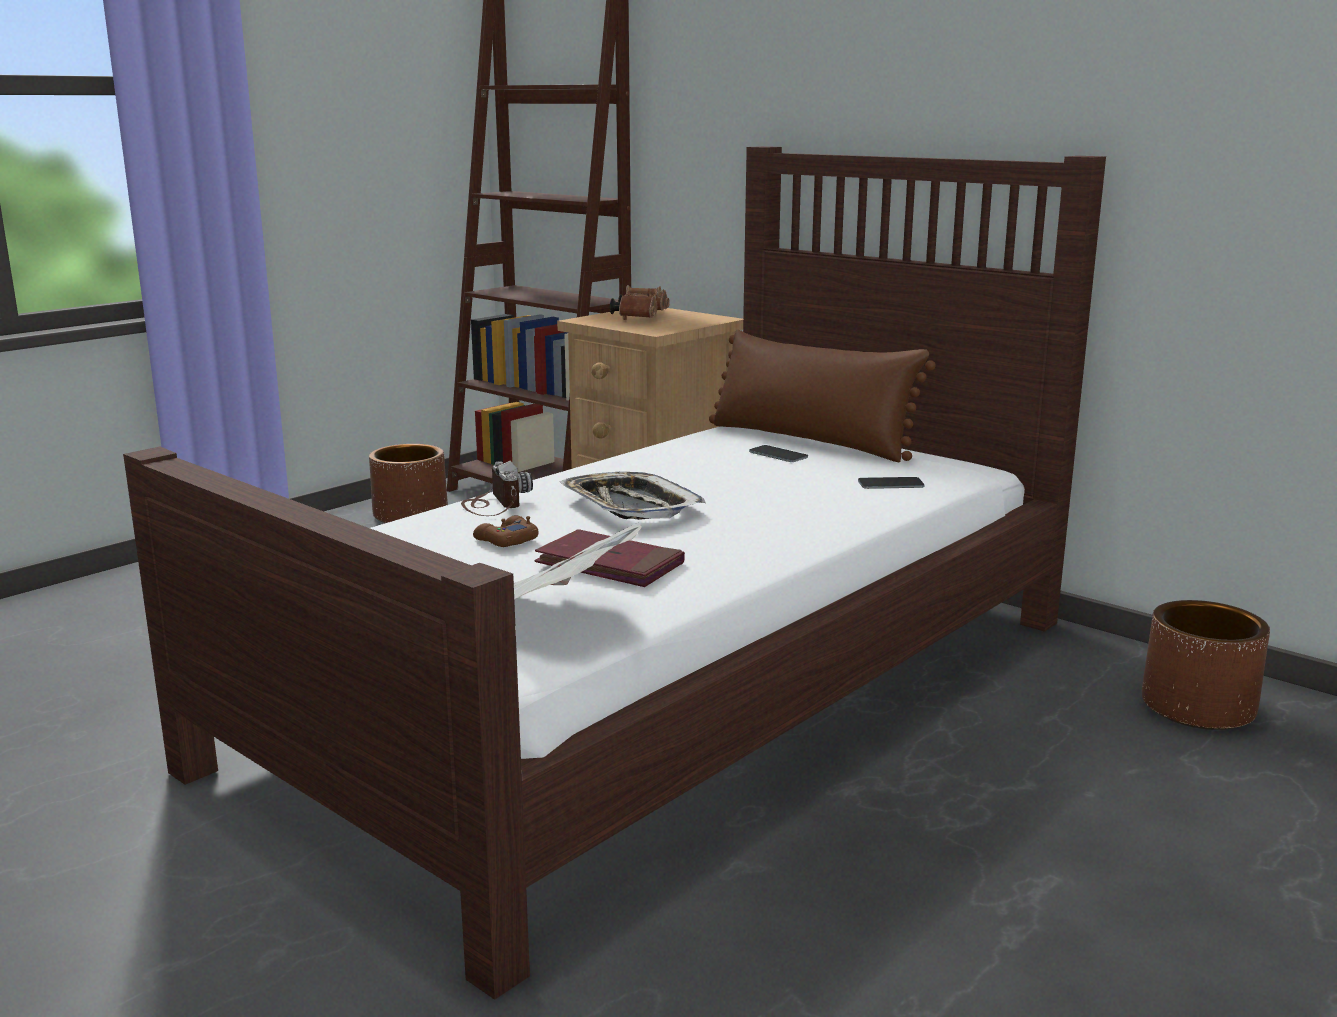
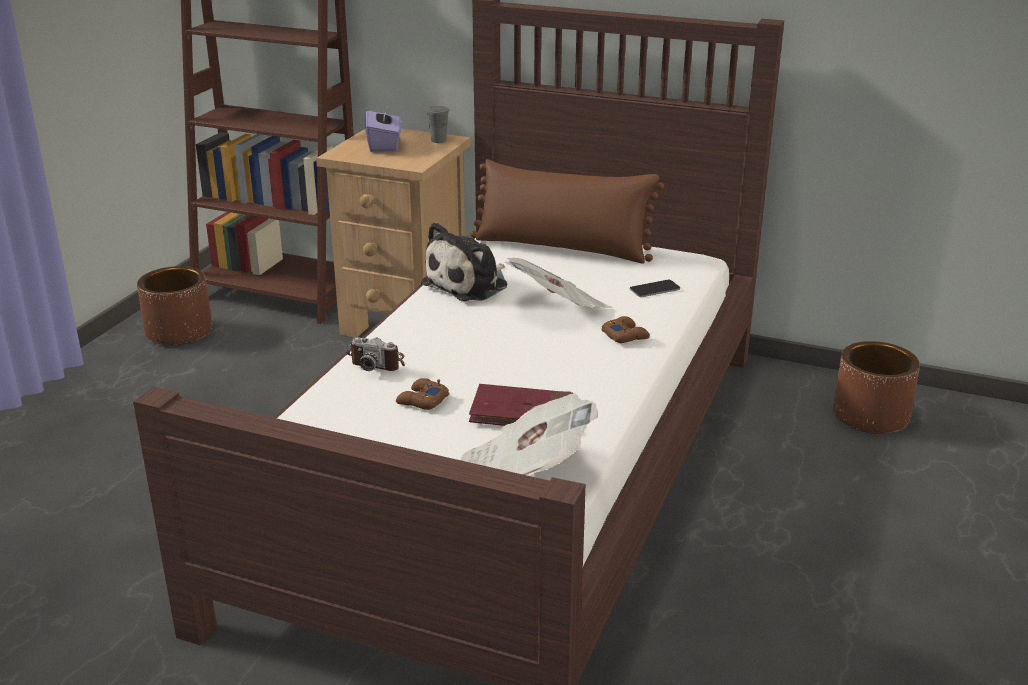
camera: 20 degrees left, 10 degrees up
(493, 505) = (378, 362): camera -> camera turned 150 degrees clockwise
(630, 506) = (485, 346): tray -> none
(641, 317) = (384, 145): brown binoculars -> purple tissue box
(667, 457) = (469, 284): none -> plush toy
(705, 318) = (438, 140): none -> grey cup
(750, 488) = (558, 310): none -> newspaper
(778, 454) = (550, 268): phone -> none
(810, 517) = (625, 335): none -> brown game controller

